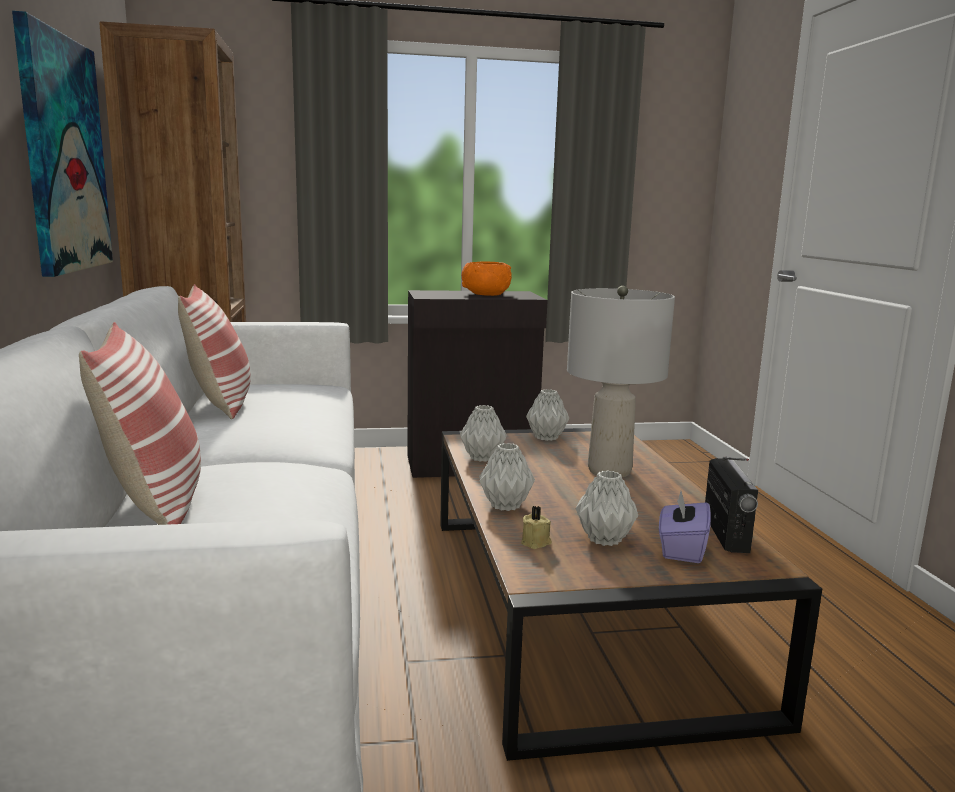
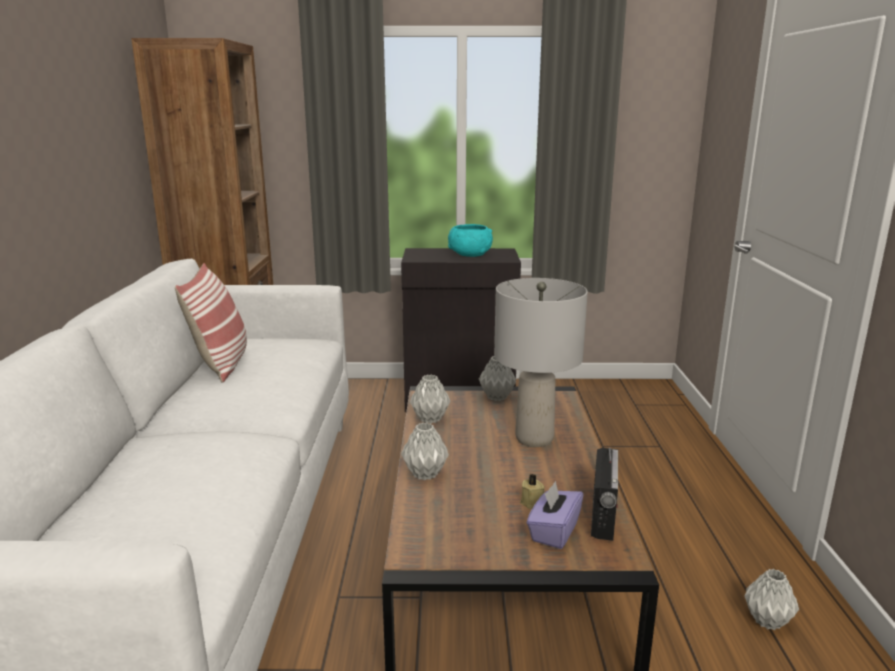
camera: 10 degrees right, 5 degrees up
(64, 155) = (96, 162): picture -> none
(155, 503) = (124, 475): pillow -> none
(486, 294) = (470, 254): orange bowl -> turquoise bowl
(536, 543) = (432, 516): beige candle -> beige candle (533, 502)
(605, 539) = (492, 516): grey vase -> grey vase (767, 620)

